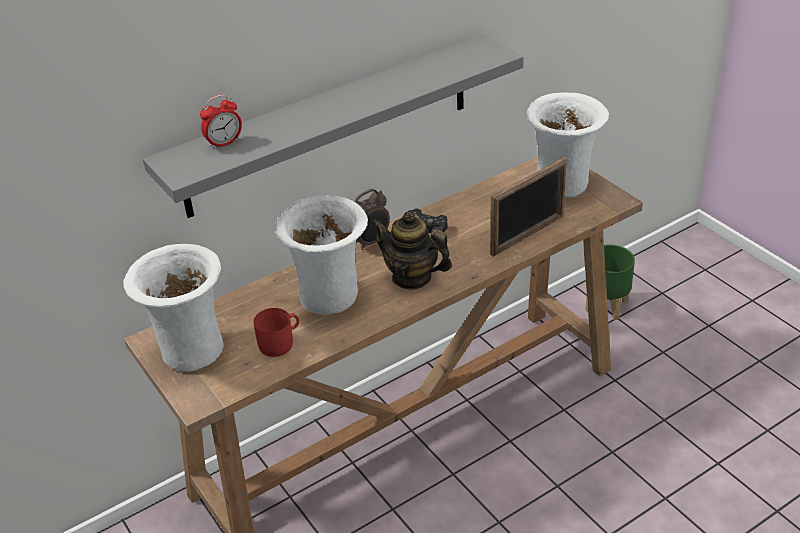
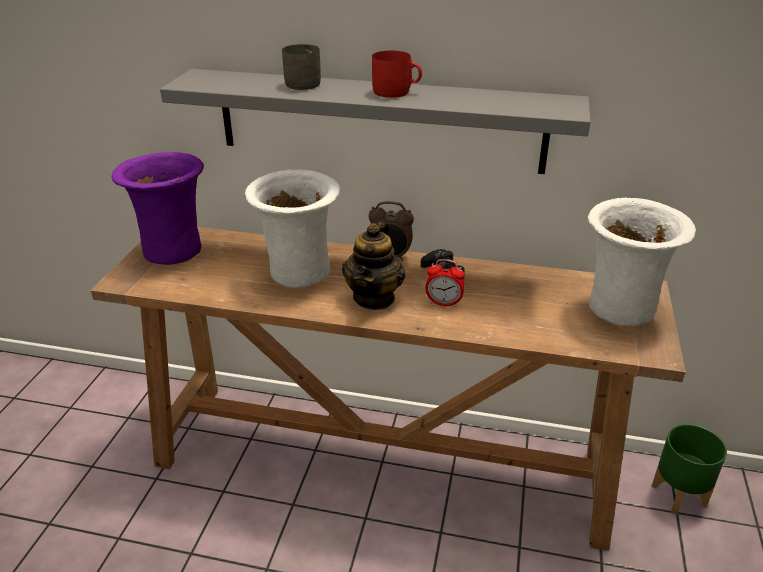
camera: 45 degrees right, 5 degrees down
(189, 350) = (172, 250): white vase -> purple vase
(224, 143) = (246, 80): alarm clock -> alarm clock (444, 303)
(278, 121) = (306, 83): none -> grey mug
(280, 343) = (221, 281): red mug -> red mug (396, 92)
(412, 277) = (374, 298): teapot -> teapot turned 150 degrees counterclockwise
(527, 235) = (518, 328): picture frame -> none

